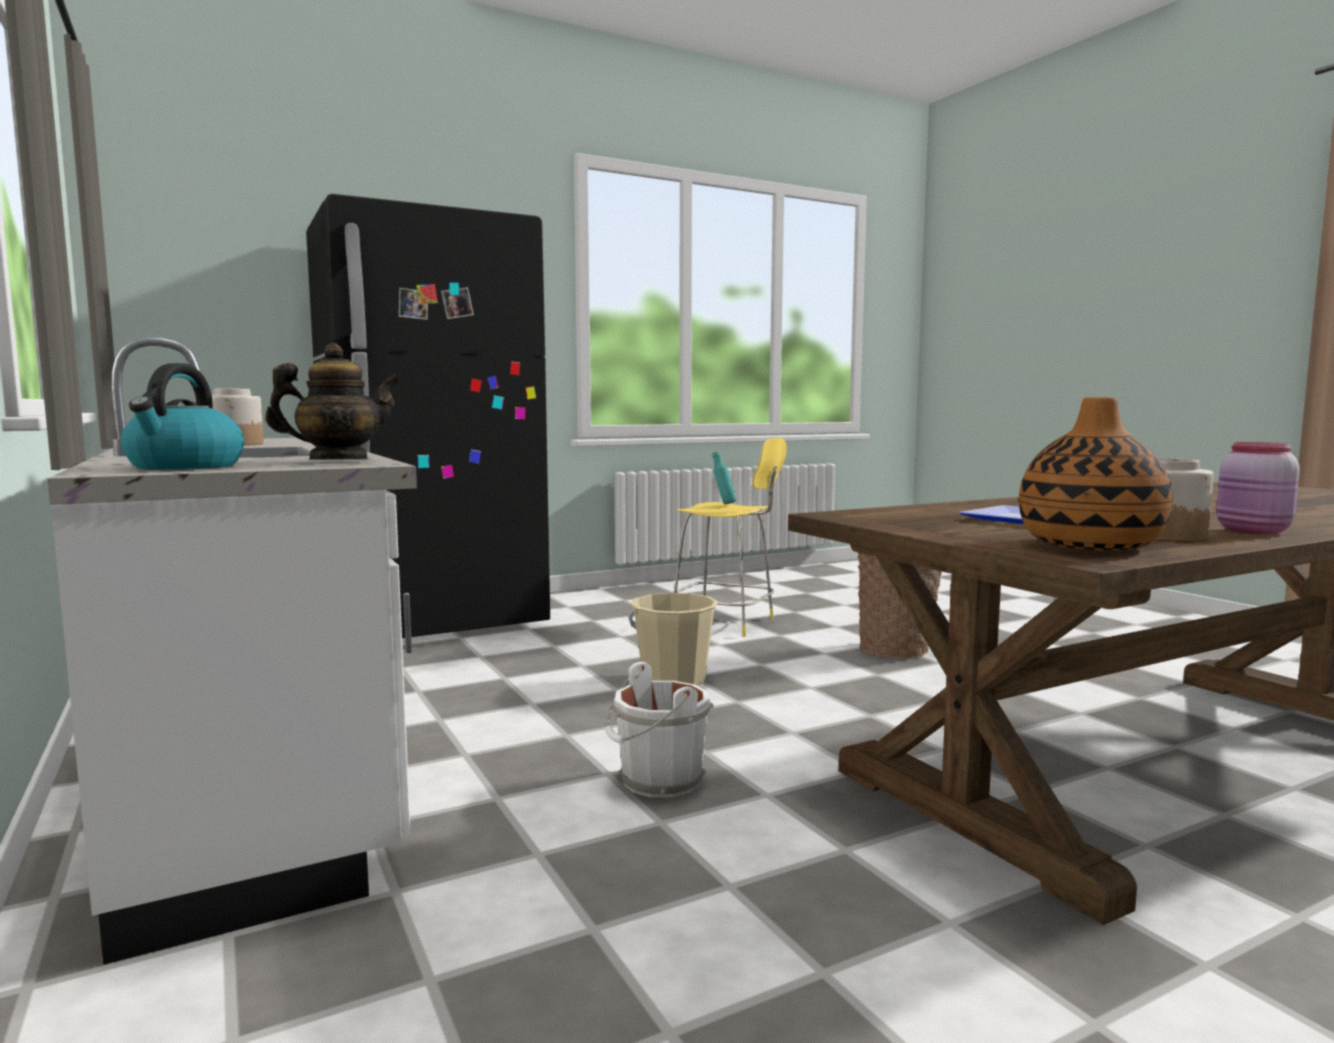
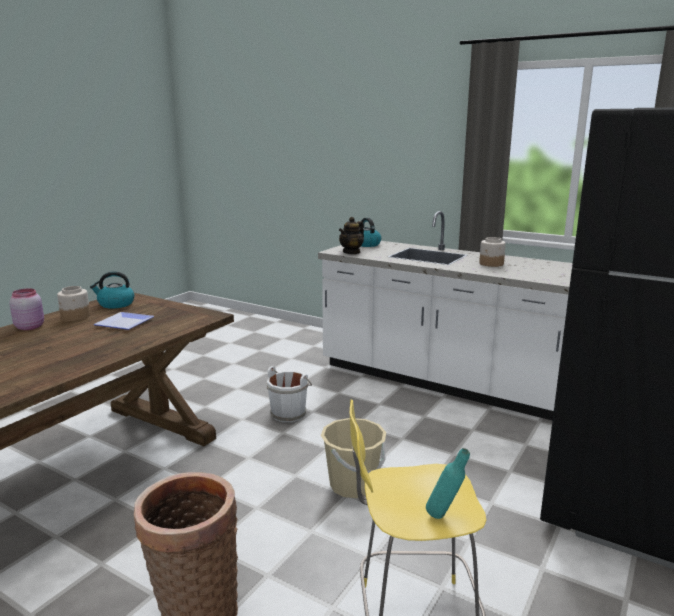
camera: 150 degrees right, 10 degrees up
(1089, 545) = (115, 304): vase -> kettle

